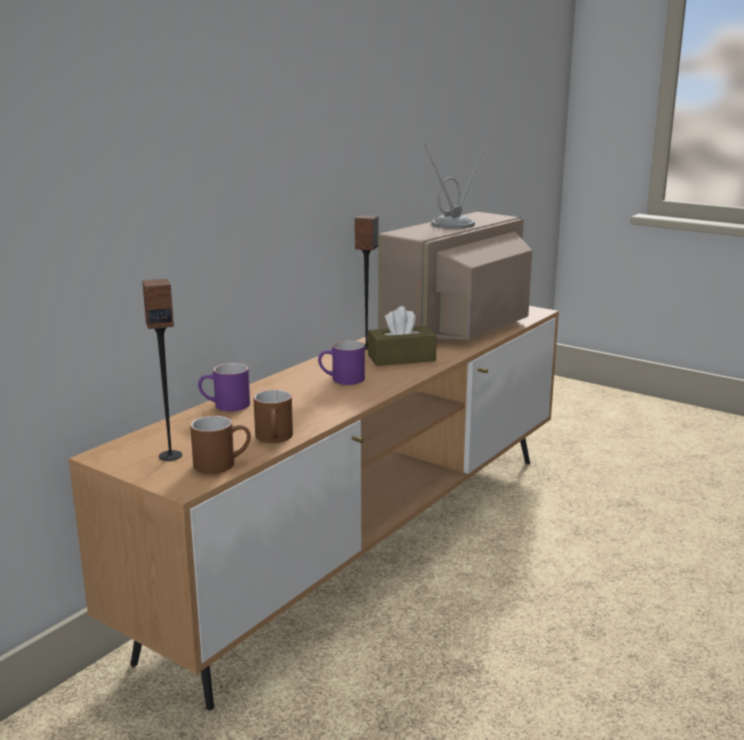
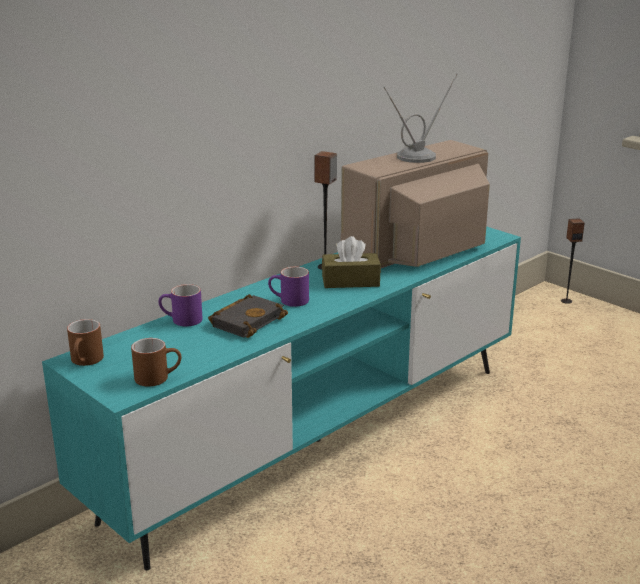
camera: 10 degrees right, 5 degrees up
(170, 455) = (120, 366): speaker -> speaker (566, 301)
(275, 438) = (210, 357): brown mug -> brown mug (86, 361)
(303, 401) = (247, 320): none -> black book
(369, 545) = (318, 440): brown tv stand -> turquoise tv stand

